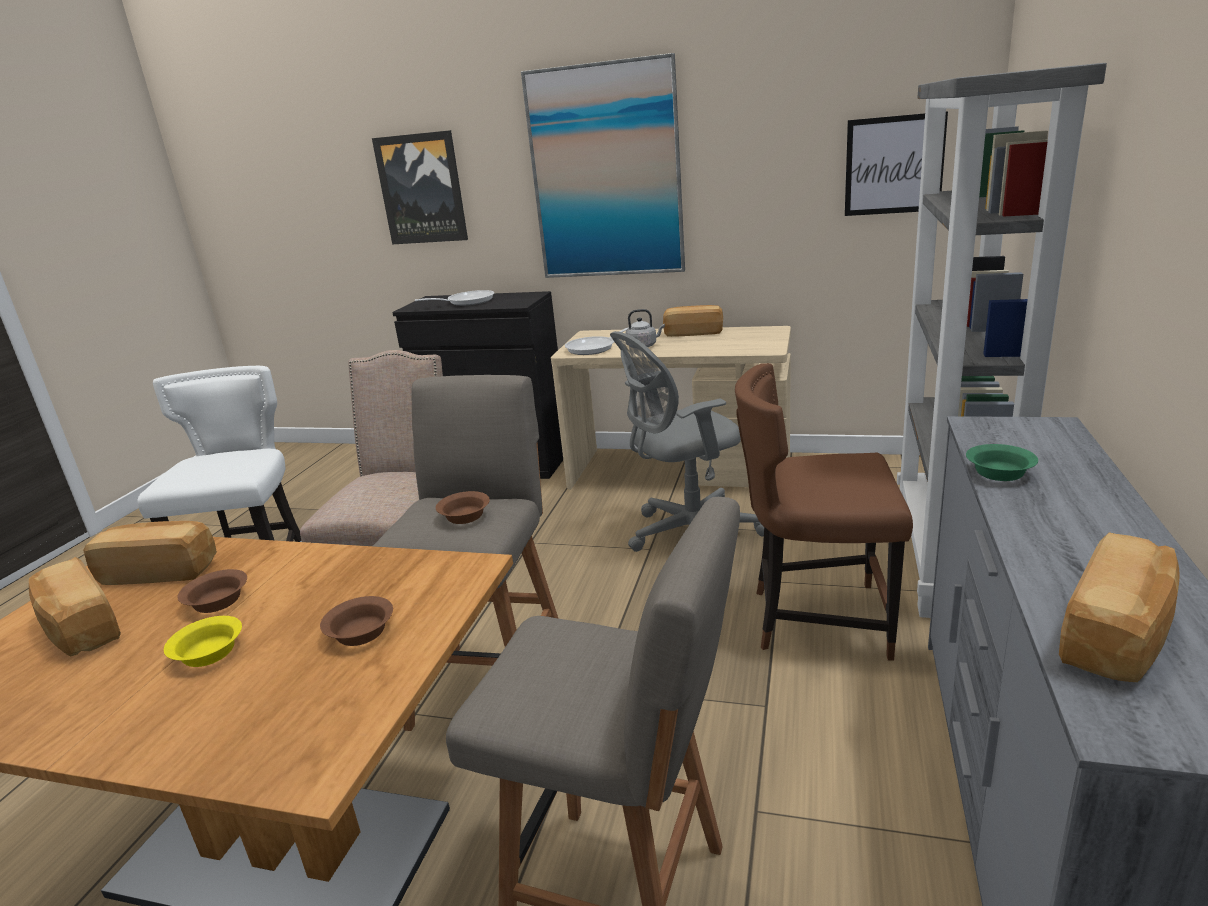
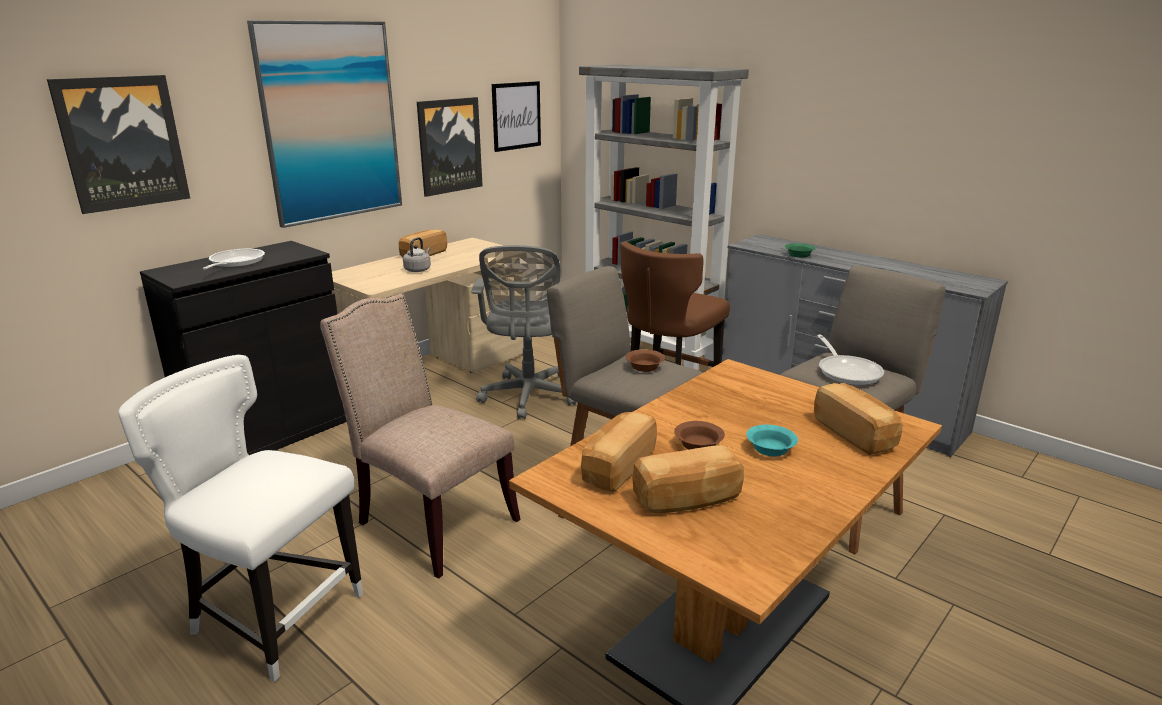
camera: 65 degrees left, 0 degrees up
(207, 654) = (771, 450): yellow bowl -> turquoise bowl
(361, 632) = (783, 404): brown bowl -> none
(594, 348) = (383, 280): frying pan -> frying pan (847, 372)
(766, 204) = (449, 146): none -> picture
(1118, 636) = (928, 277): bread -> bread (855, 433)

